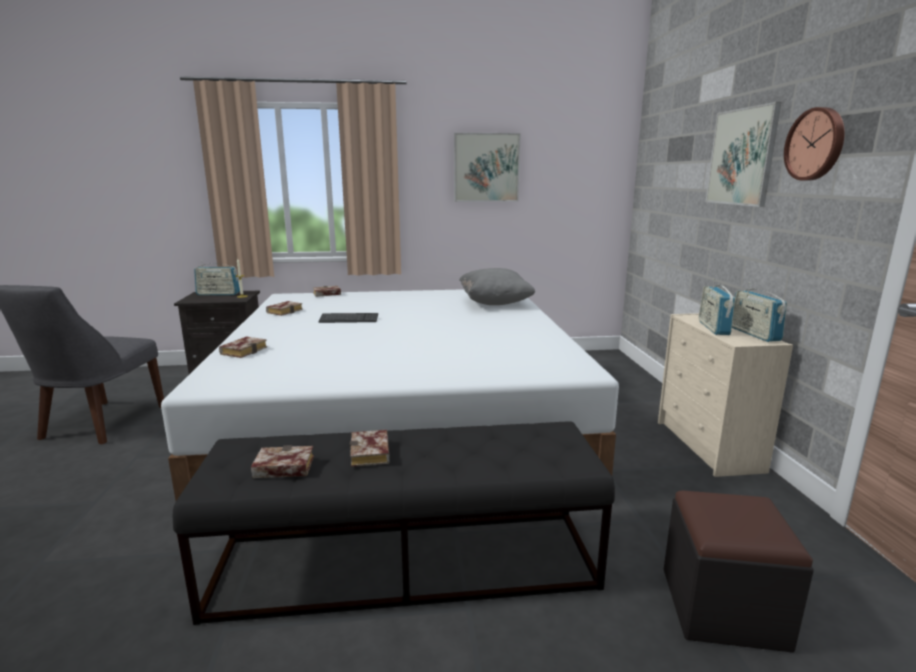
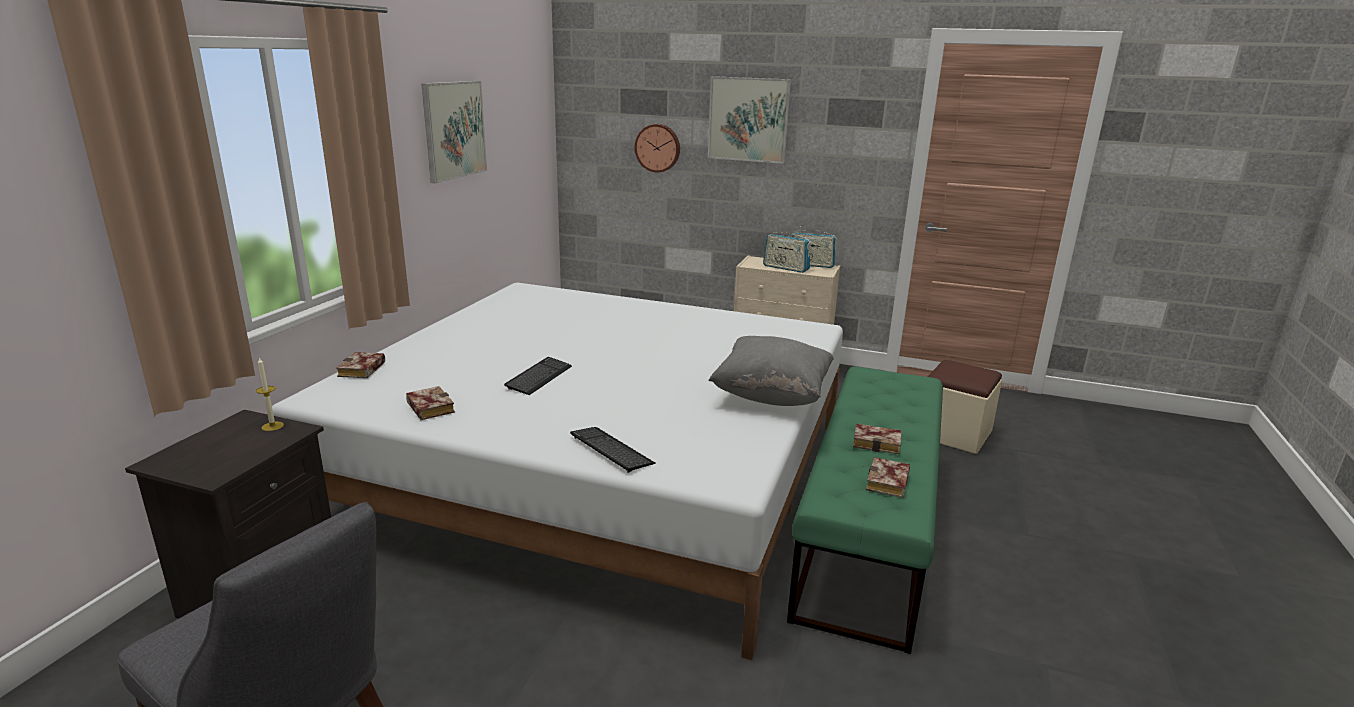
camera: 65 degrees left, 5 degrees up
(218, 294) = (206, 445): radio -> none
(244, 350) = (611, 450): book -> keyboard
(407, 563) = (868, 528): black bench -> green bench
(495, 303) = (572, 304): grey pillow -> grey pillow (772, 396)
(722, 608) = (953, 434): black ottoman -> beige ottoman
(816, 144) = (834, 118): wall clock -> wall clock (658, 148)

